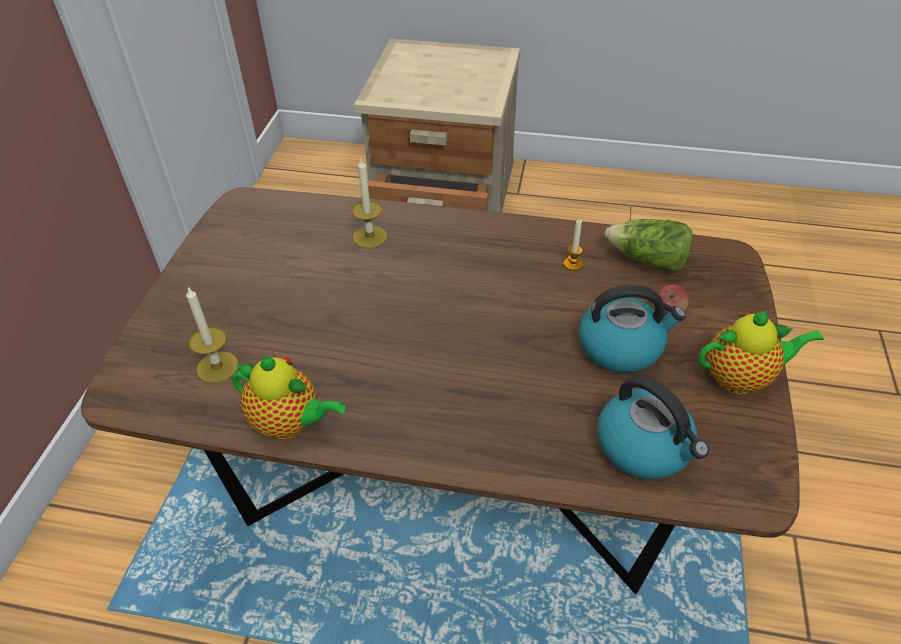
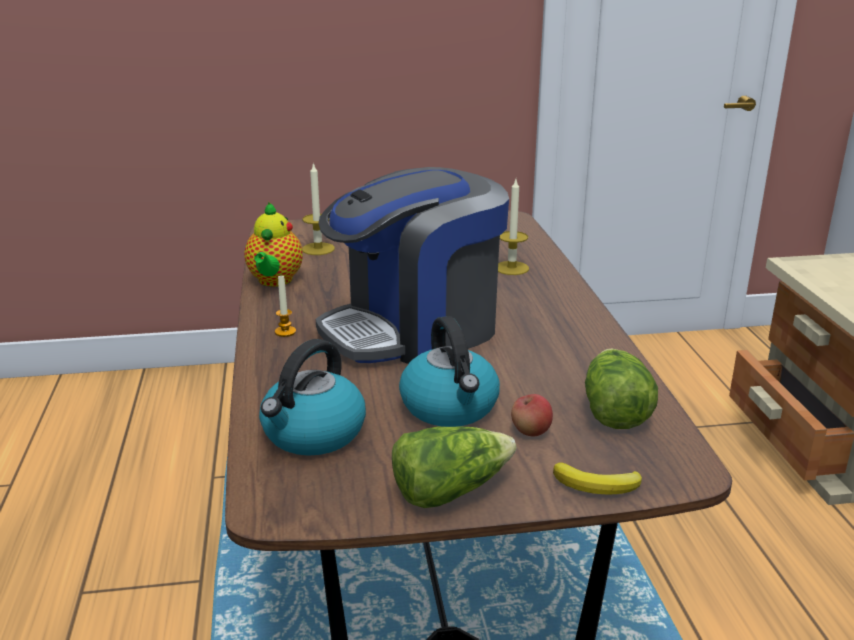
camera: 70 degrees right, 20 degrees down
(471, 335) = (414, 330): none -> coffee machine
(572, 264) = (563, 365): candle -> candle (285, 332)
(741, 378) = (449, 490): teapot -> lettuce
(743, 300) = (598, 485): none -> banana

